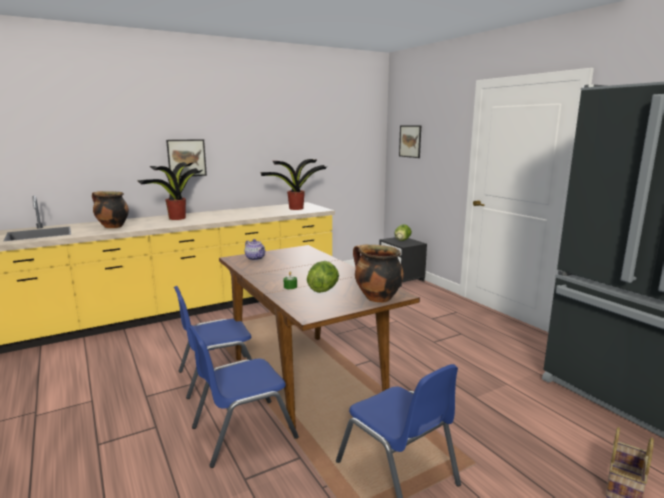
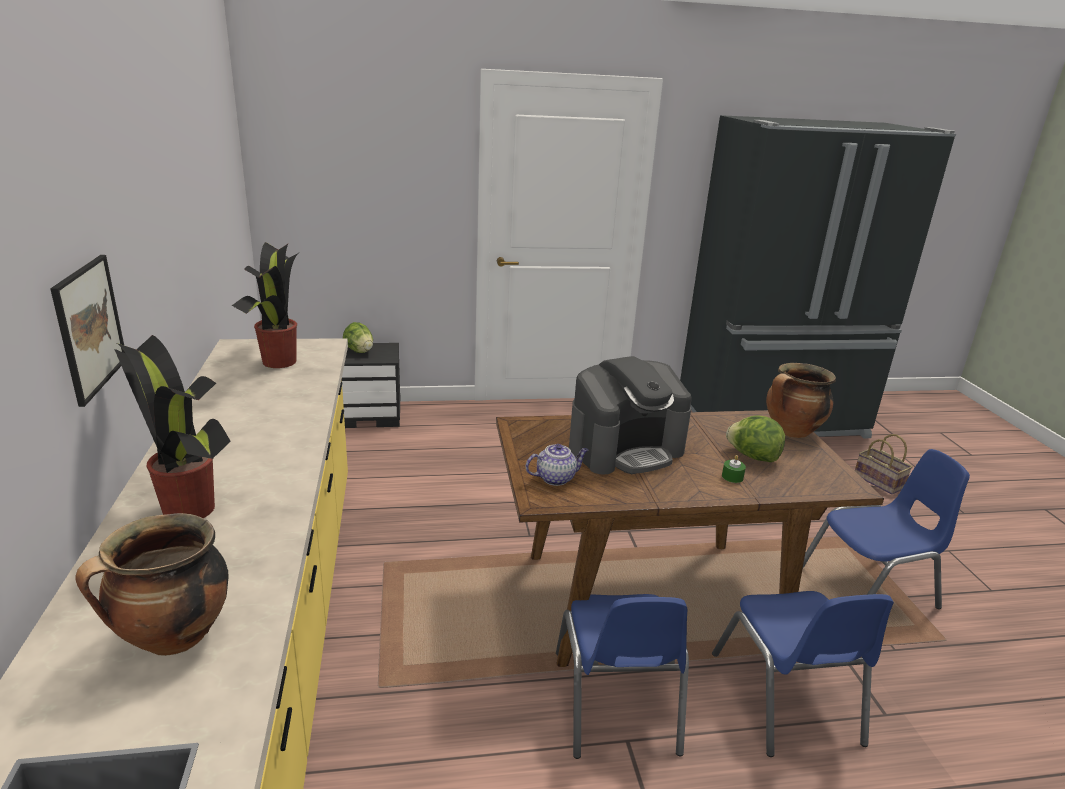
camera: 70 degrees left, 10 degrees up
(299, 265) = (626, 449): none -> coffee machine
(410, 141) = (325, 167): picture -> none

